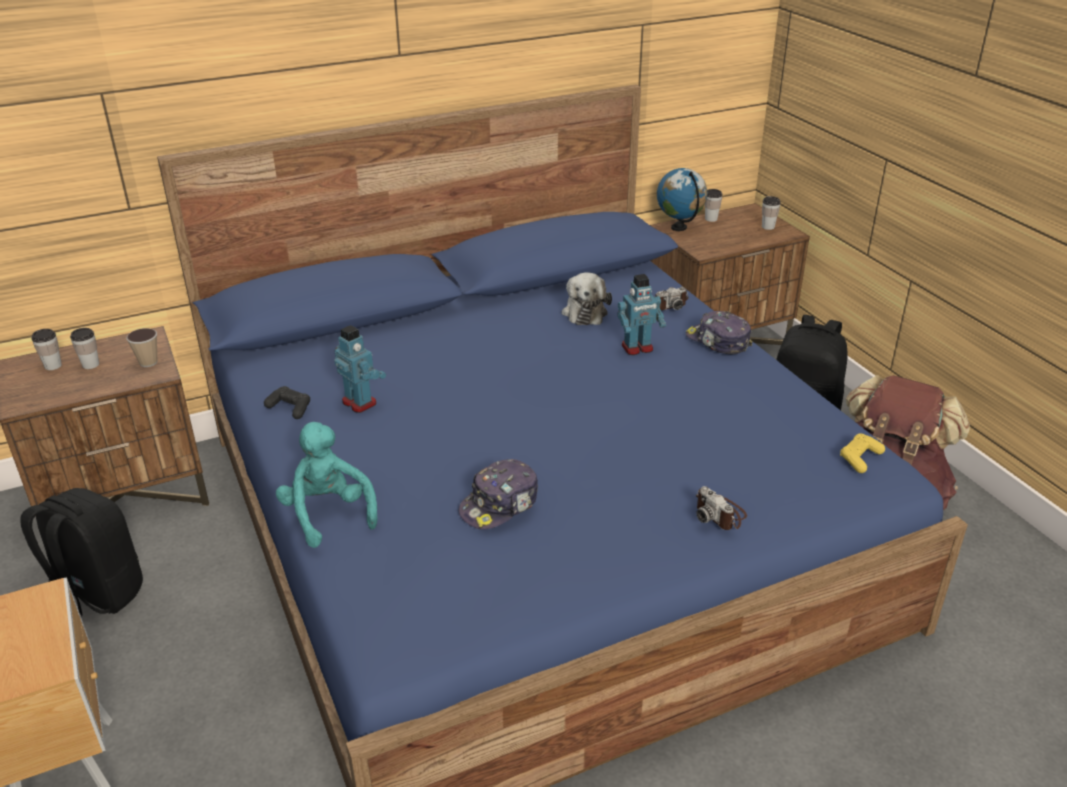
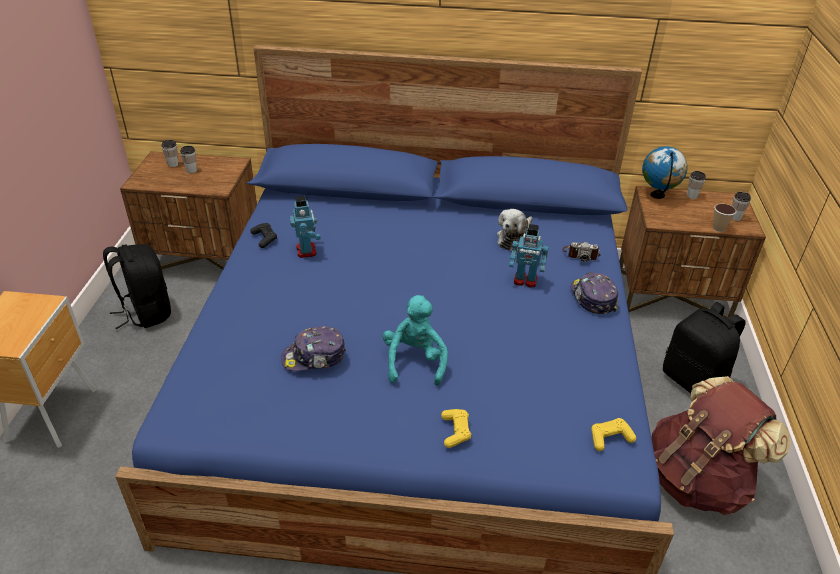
camera: 30 degrees right, 5 degrees up
(148, 362) = (221, 179): cup -> cup (719, 228)
(328, 514) = (219, 318): turquoise plush toy -> turquoise plush toy (414, 361)
(720, 514) = (455, 431): camera -> yellow game controller

